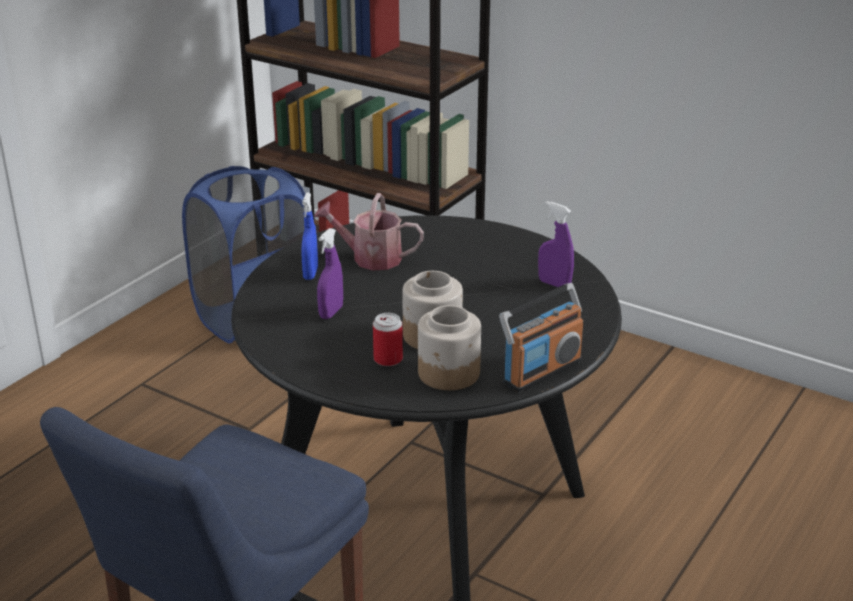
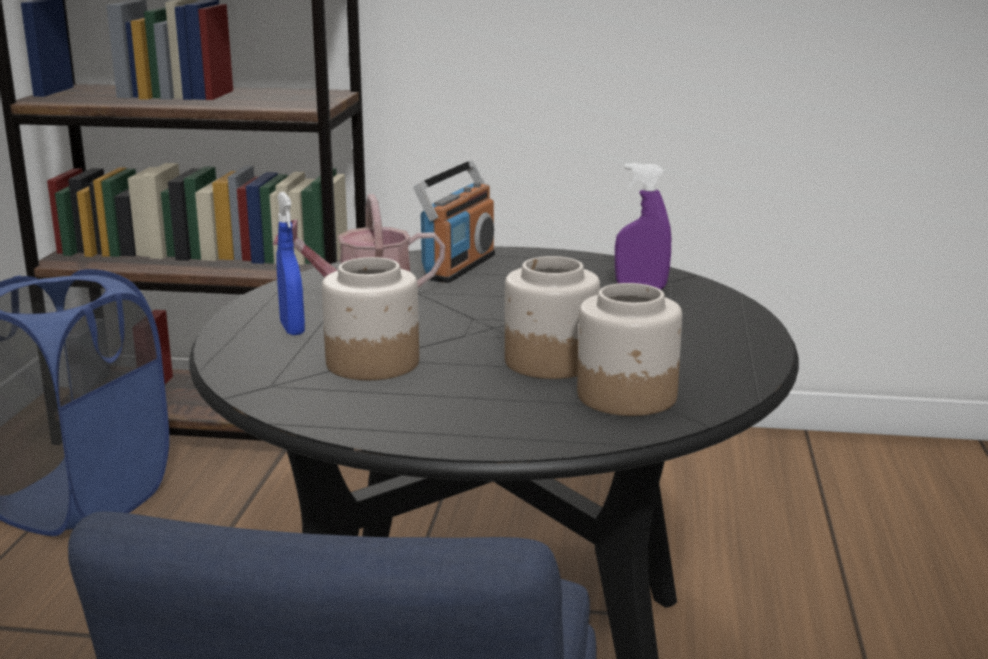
camera: 25 degrees left, 10 degrees down
(331, 312) = (371, 363): purple spray bottle -> jar
(388, 359) = (520, 398): can -> none
(541, 371) = (745, 370): radio -> radio (458, 267)

